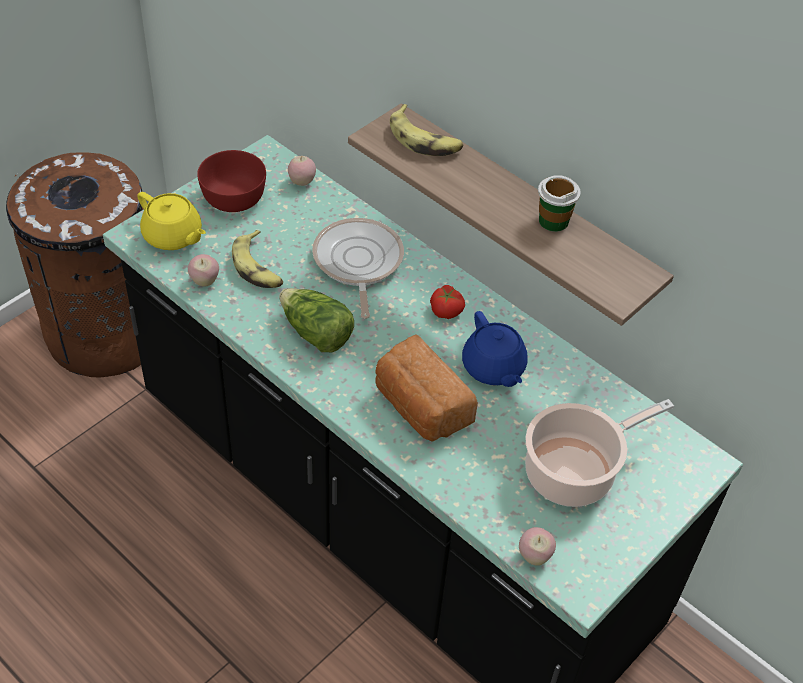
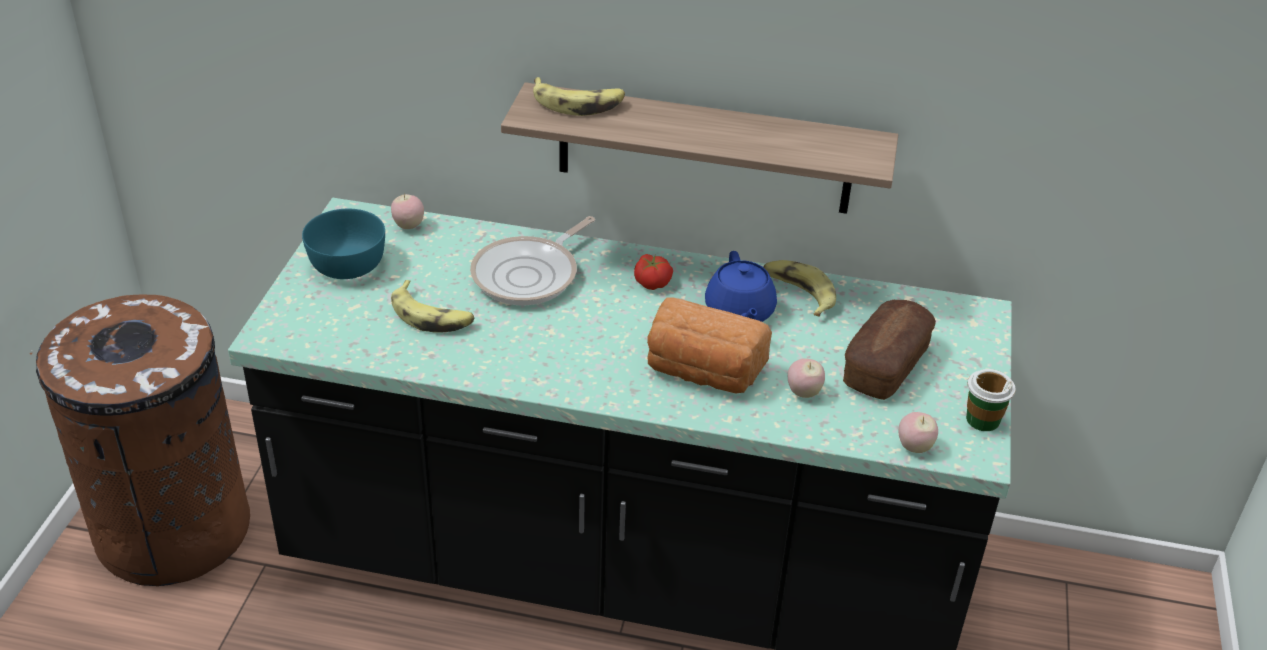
camera: 30 degrees left, 10 degrees down
(173, 236) = (312, 322): yellow teapot -> none
(204, 281) = (385, 349): apple -> apple (803, 392)
(234, 198) = (348, 264): red bowl -> turquoise bowl
(315, 333) = (544, 350): lettuce -> none
(357, 263) = (530, 275): frying pan -> frying pan turned 105 degrees counterclockwise
(493, 368) = (739, 312): blue teapot -> blue teapot turned 45 degrees clockwise
(553, 221) = (759, 127): cup -> cup (982, 419)
(557, 372) = (798, 293): none -> banana
(574, 471) = (885, 365): cooking pot -> bread

